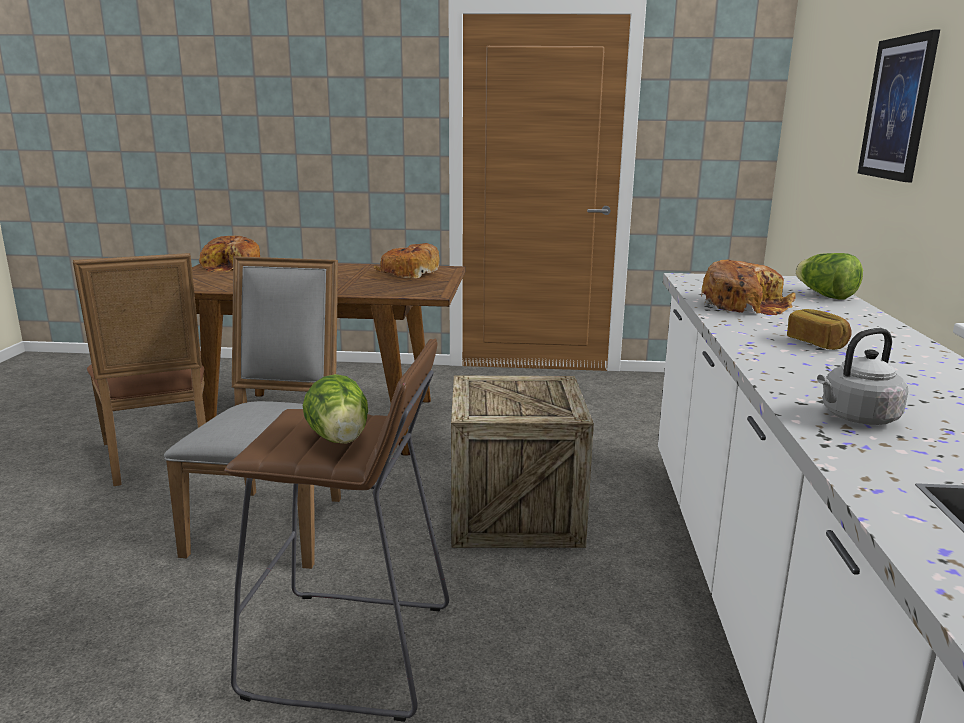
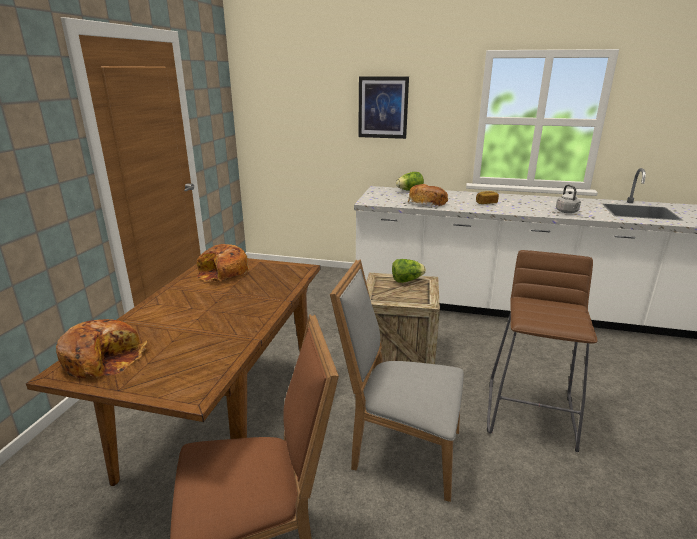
camera: 80 degrees left, 5 degrees up
(340, 440) = (557, 308): lettuce -> lettuce (406, 280)

